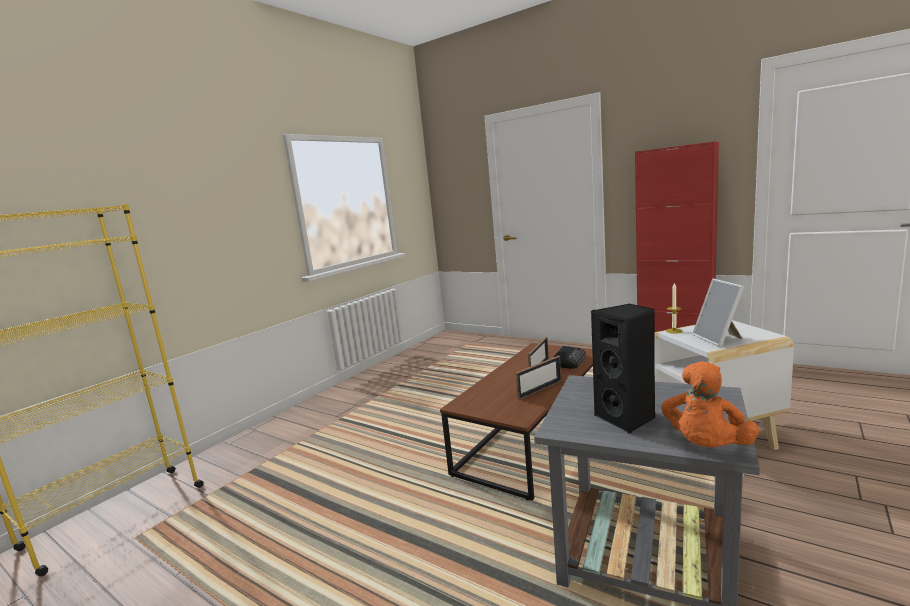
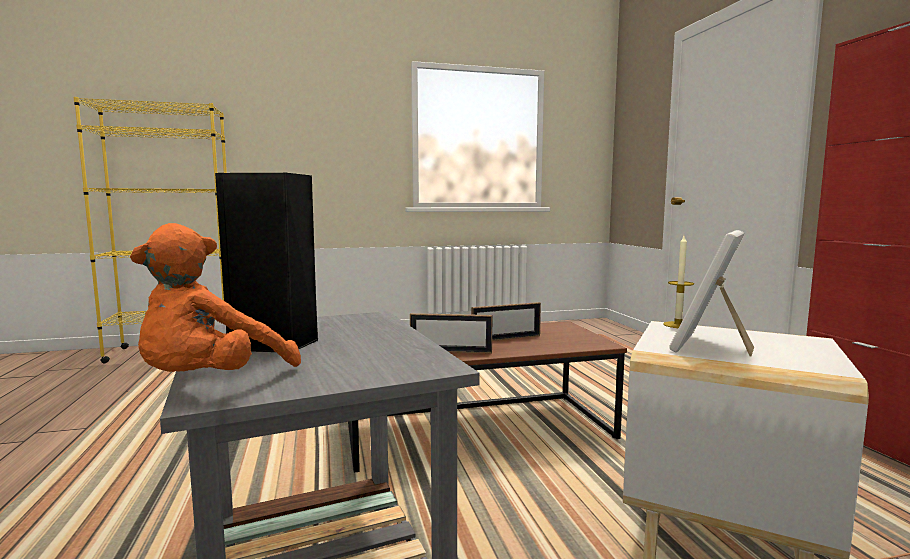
camera: 40 degrees right, 5 degrees down
(569, 361) = (555, 343): radio -> none
(705, 447) = (212, 383): orange plush toy -> orange plush toy turned 45 degrees counterclockwise

